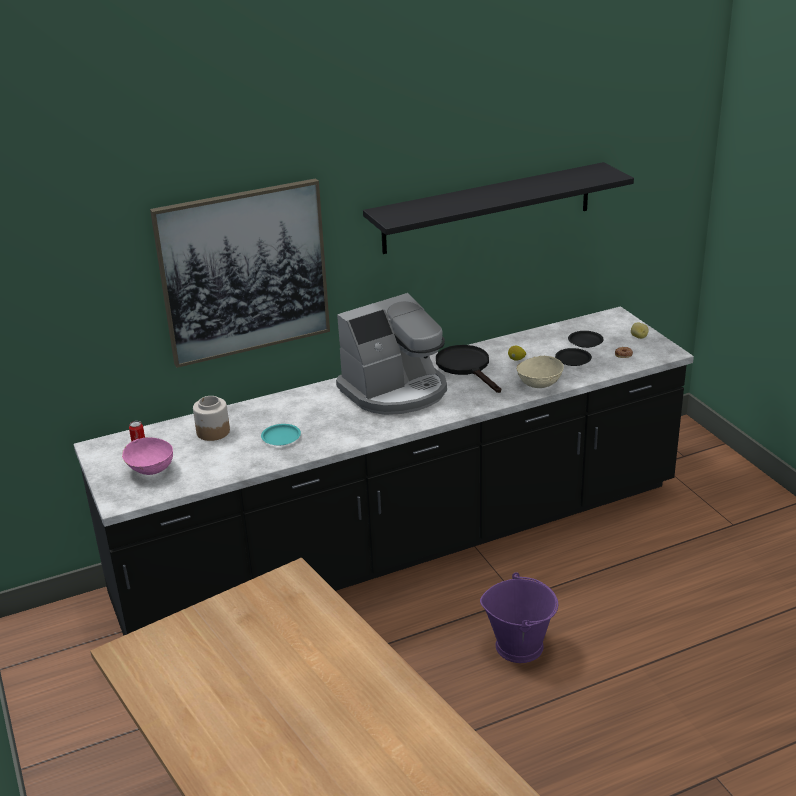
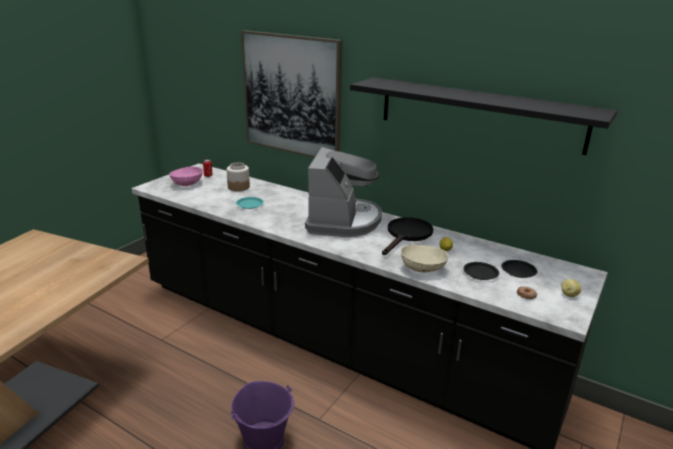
camera: 55 degrees right, 5 degrees down
(395, 391) = (343, 221): coffee machine -> coffee machine turned 105 degrees counterclockwise

